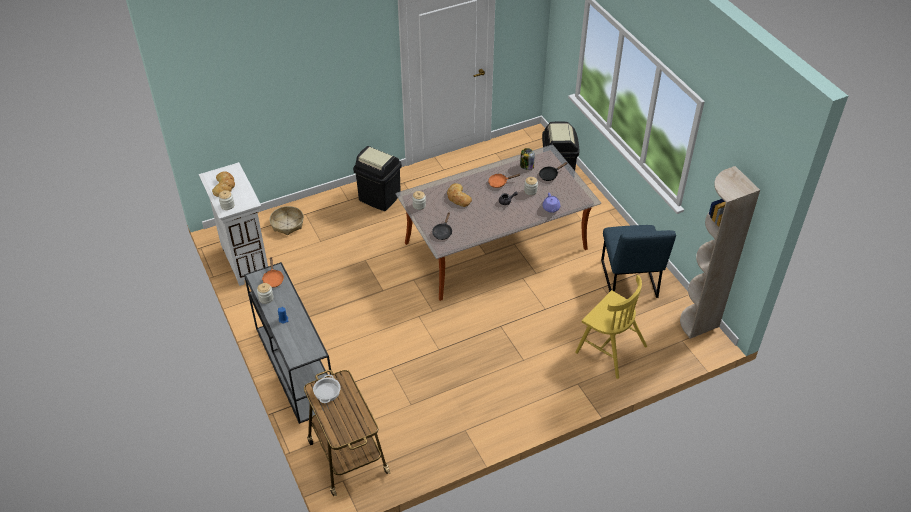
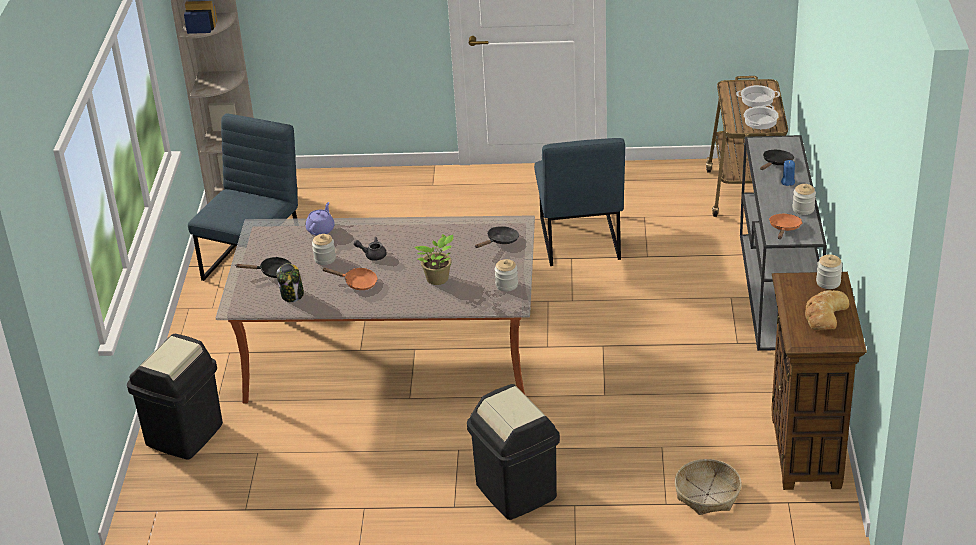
camera: 150 degrees left, 10 degrees down
(244, 261) = (807, 453): white cabinet -> brown cabinet
(297, 335) = (776, 163): none -> black frying pan
(339, 416) = (757, 100): none -> cooking pot
(443, 366) = (579, 240): none -> blue chair
(458, 197) = (438, 279): bread -> potted plant
(607, 347) = (362, 205): yellow chair -> none

